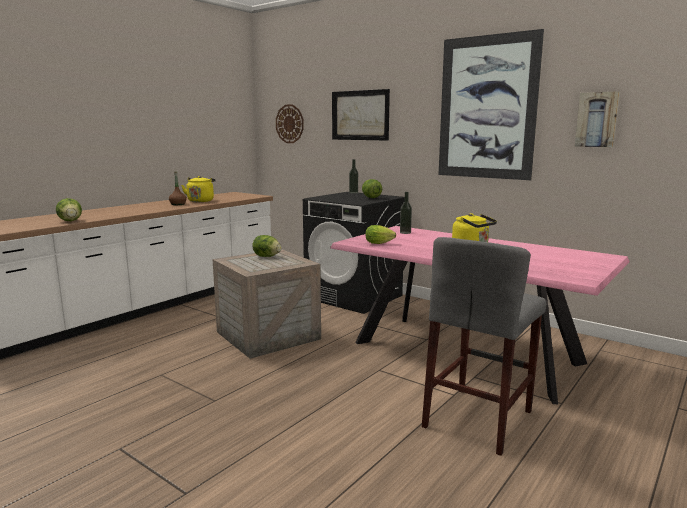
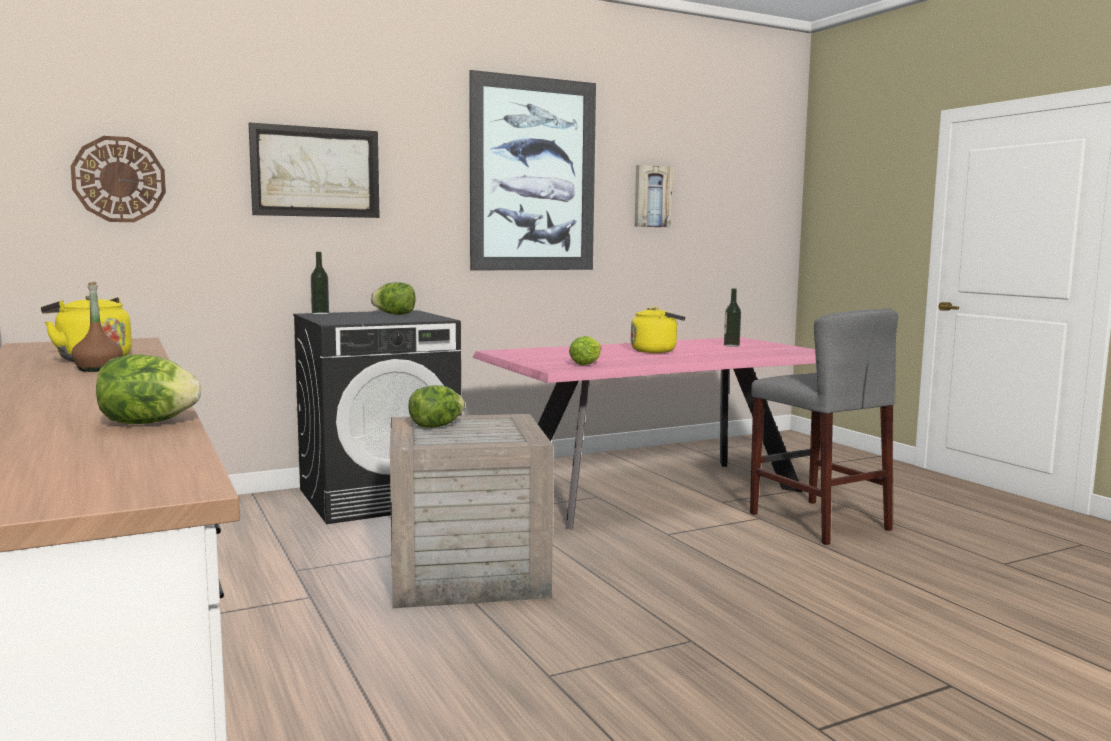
camera: 65 degrees left, 5 degrees down
(405, 232) = (533, 353): bottle -> bottle (731, 345)

